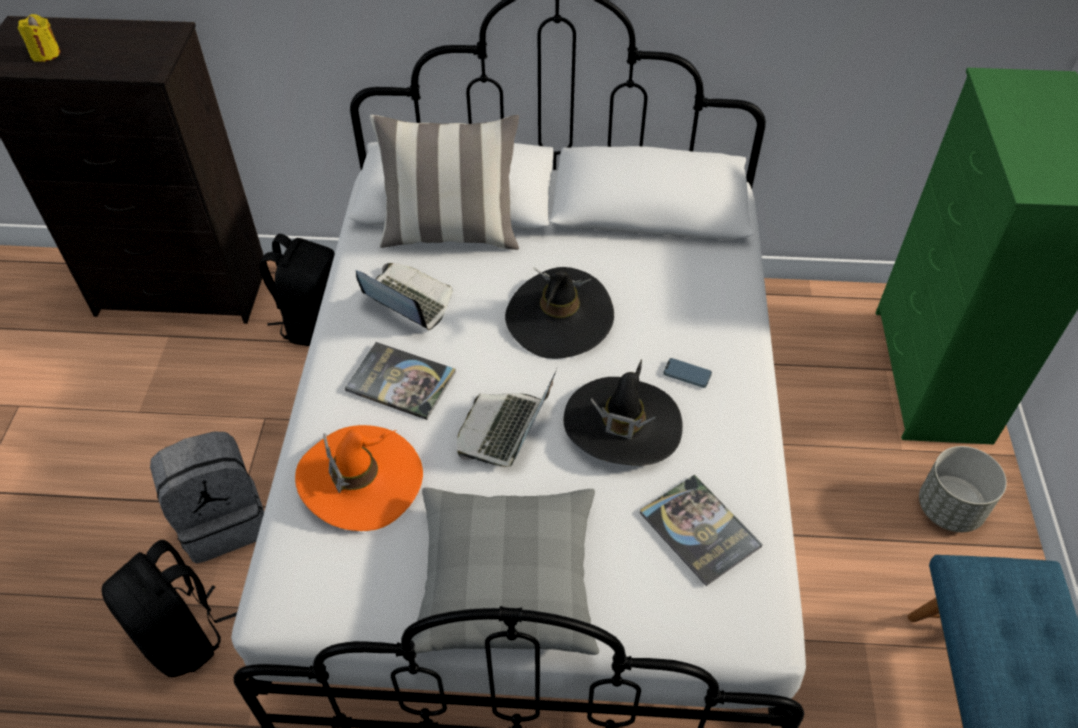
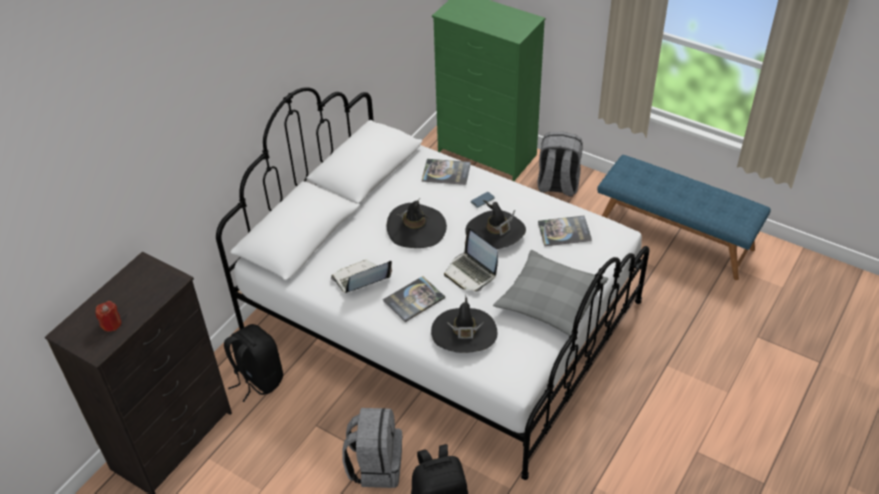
camera: 60 degrees left, 5 degrees down
(45, 54) = (111, 324): yellow candle -> red candle
(361, 479) = (464, 333): orange hat -> black hat
(451, 233) = (325, 246): pillow -> none
(715, 299) = (446, 172): none -> book
(948, 508) = (557, 185): grey planter -> grey backpack

